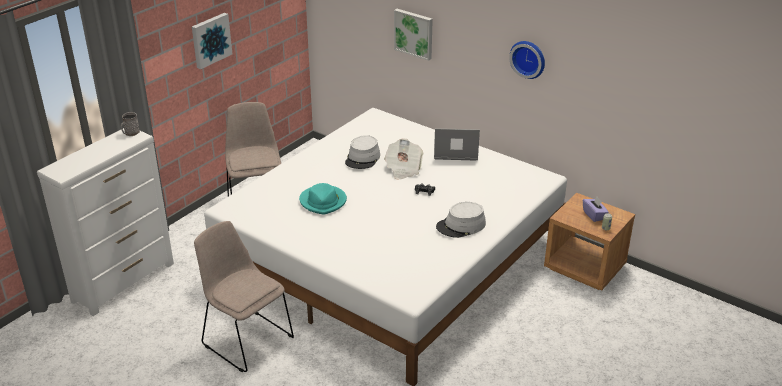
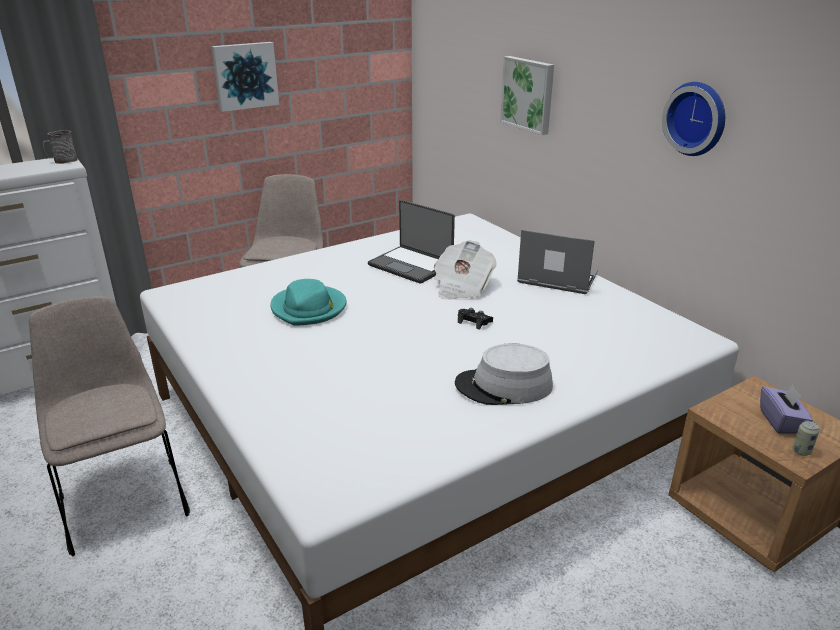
camera: 20 degrees right, 5 degrees down
(363, 158) = (411, 265): grey hat -> laptop

